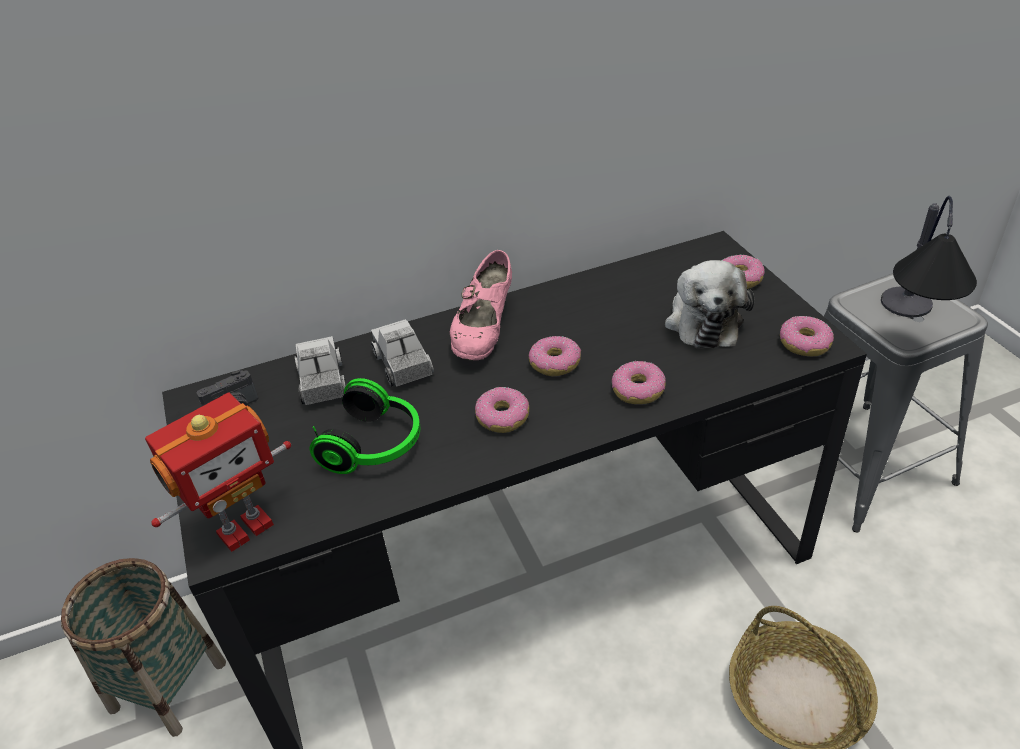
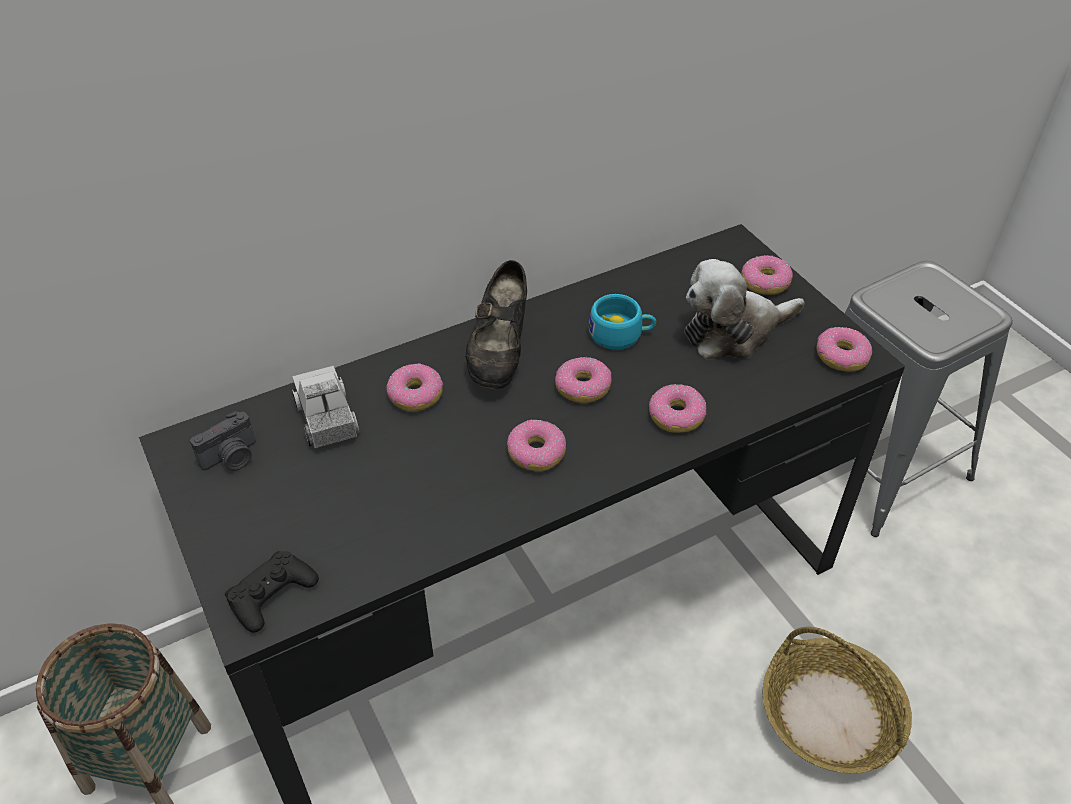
camera: 10 degrees left, 5 degrees up
(243, 527) = (272, 594): toy robot -> black game controller
(376, 445) = (403, 492): headphones -> none
(403, 365) = (415, 395): toy truck -> donut
(484, 332) = (499, 352): pink shoe -> black shoe
(597, 320) = (621, 335): none -> turquoise cup
(703, 320) = (733, 332): plush toy -> plush toy turned 75 degrees clockwise
(909, 333) = (936, 333): table lamp -> none

